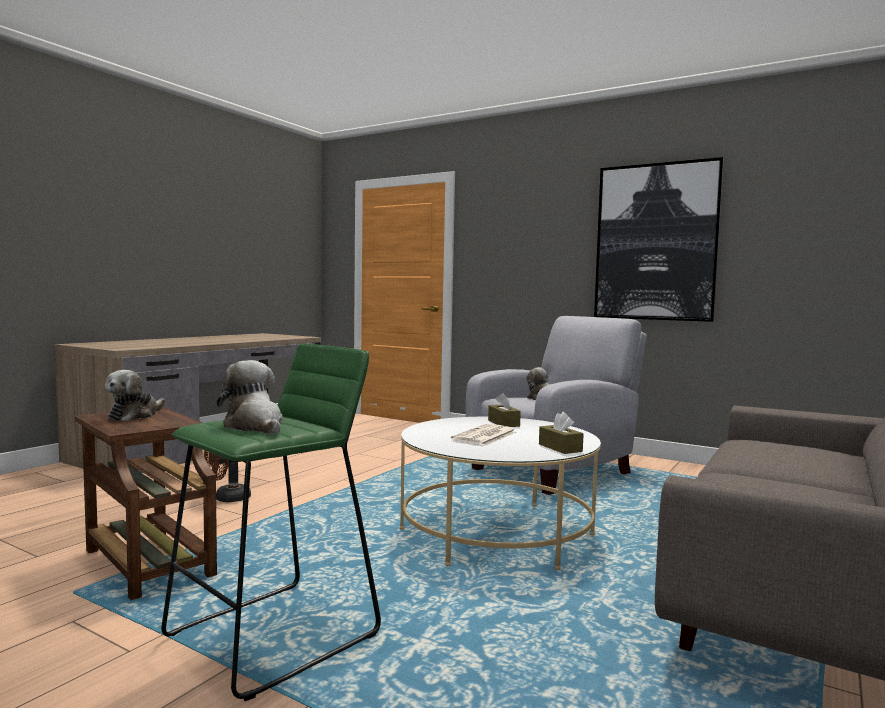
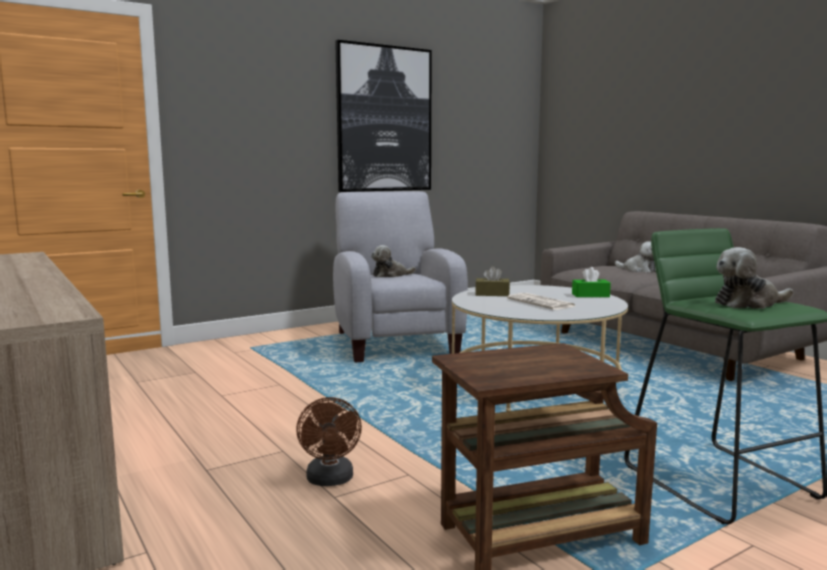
camera: 65 degrees left, 5 degrees up
(135, 415) = (499, 365): plush toy -> plush toy (638, 270)
(560, 448) = (590, 295): brown tissue box -> green tissue box

